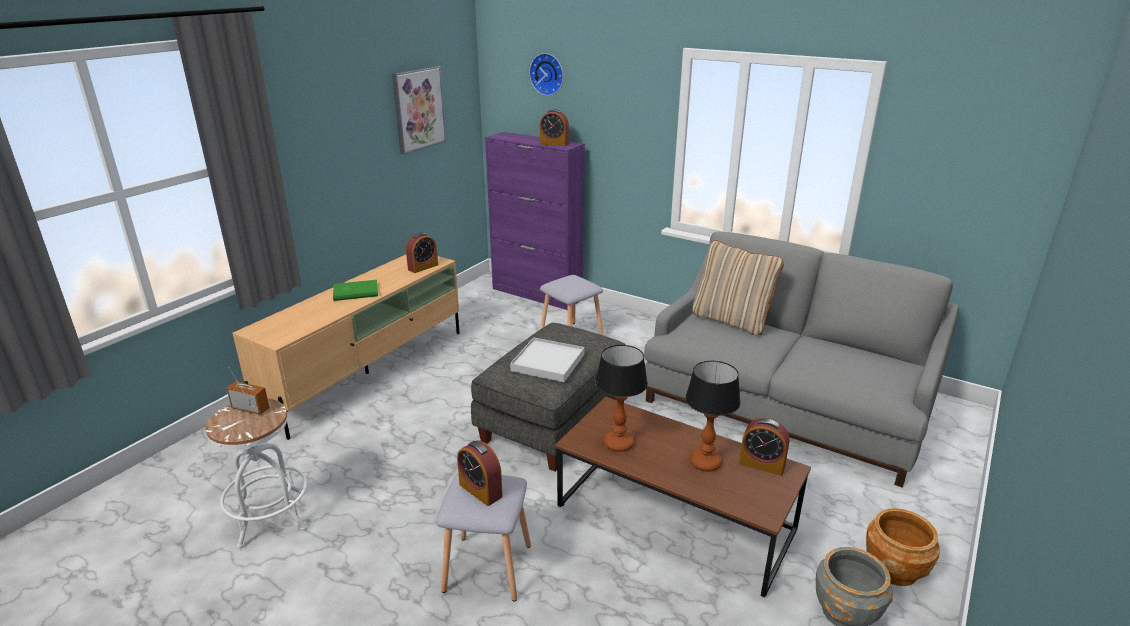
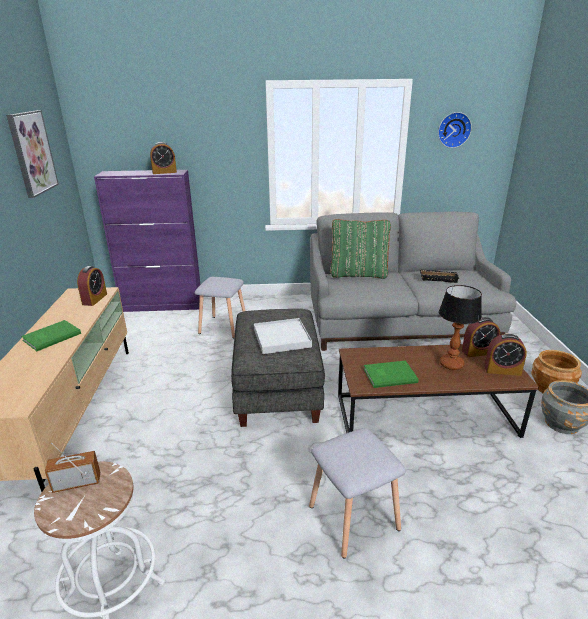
camera: 35 degrees left, 0 degrees up
(480, 490) = (354, 451): alarm clock -> alarm clock (502, 370)
(548, 74) = (141, 114): wall clock -> wall clock (453, 130)
(618, 443) = (388, 375): table lamp -> green book
(731, 320) = (358, 274): beige pillow -> green pillow
(832, 358) = (438, 278): none -> black tray

